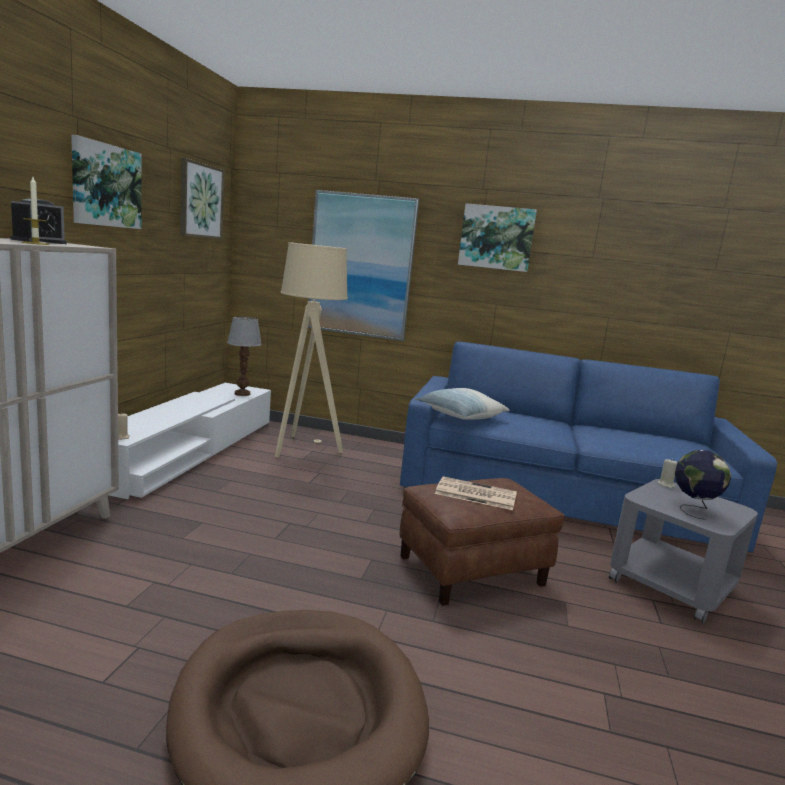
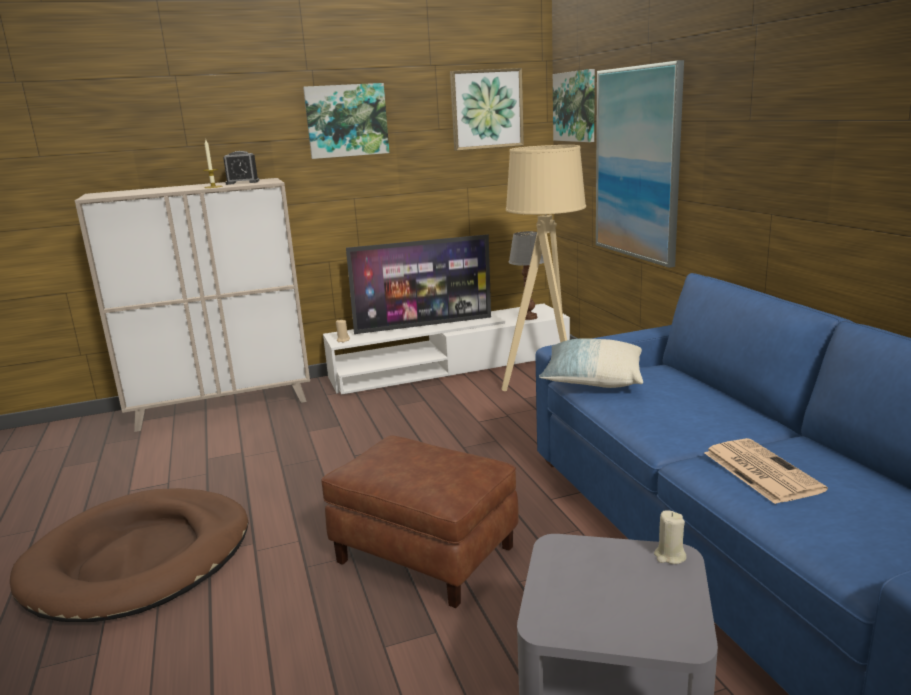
camera: 60 degrees right, 5 degrees up
(172, 411) = (424, 325): none -> television
(474, 494) = (408, 461): newspaper -> newspaper (759, 470)
(496, 237) = (766, 103): picture -> picture (575, 106)
(693, 510) = (588, 595): globe -> none

